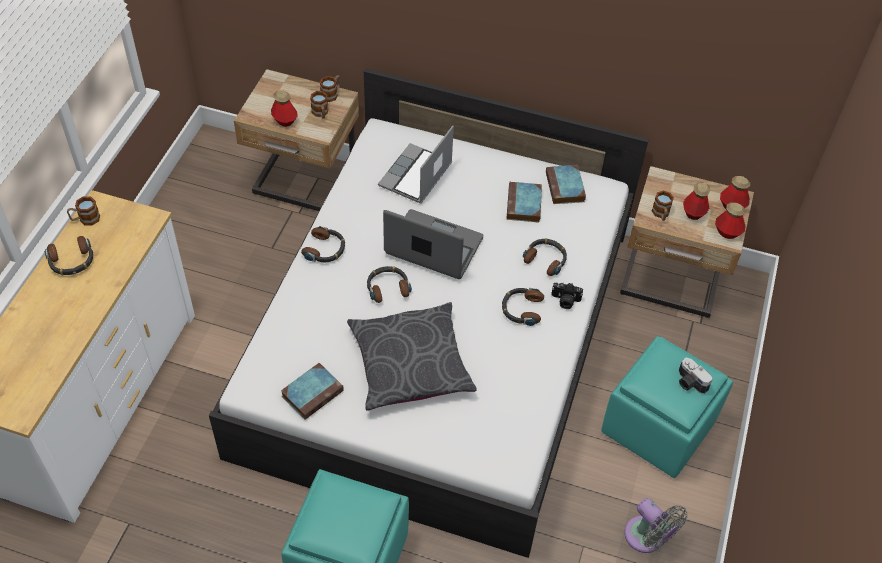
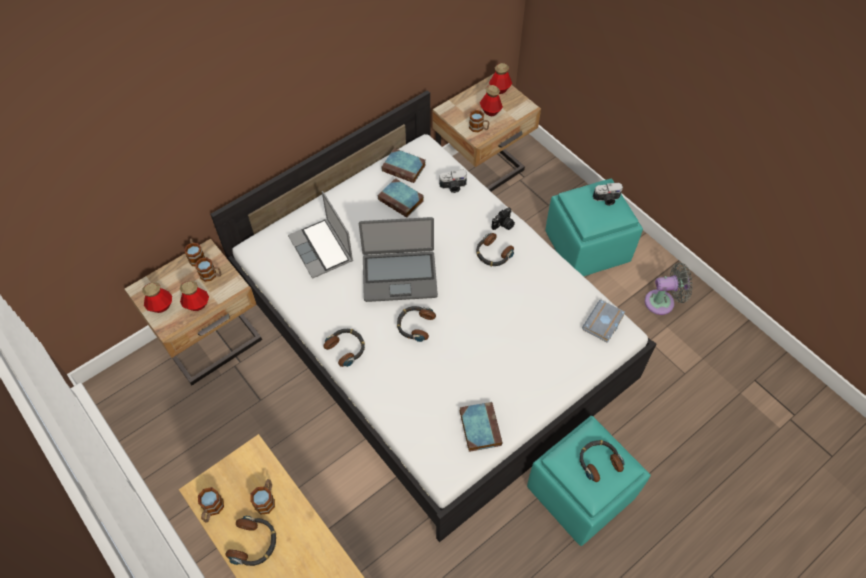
camera: 55 degrees left, 5 degrees up
(114, 248) = (266, 499): none -> mug
(410, 364) = (495, 348): grey pillow -> none
(433, 247) = (399, 275): laptop -> laptop turned 150 degrees counterclockwise
(511, 446) = (603, 324): none -> grey book
(546, 259) = (459, 215): headphones -> headphones (598, 461)
(577, 237) = (453, 187): none -> camera
(727, 232) = (519, 104): bottle -> bottle (161, 306)

